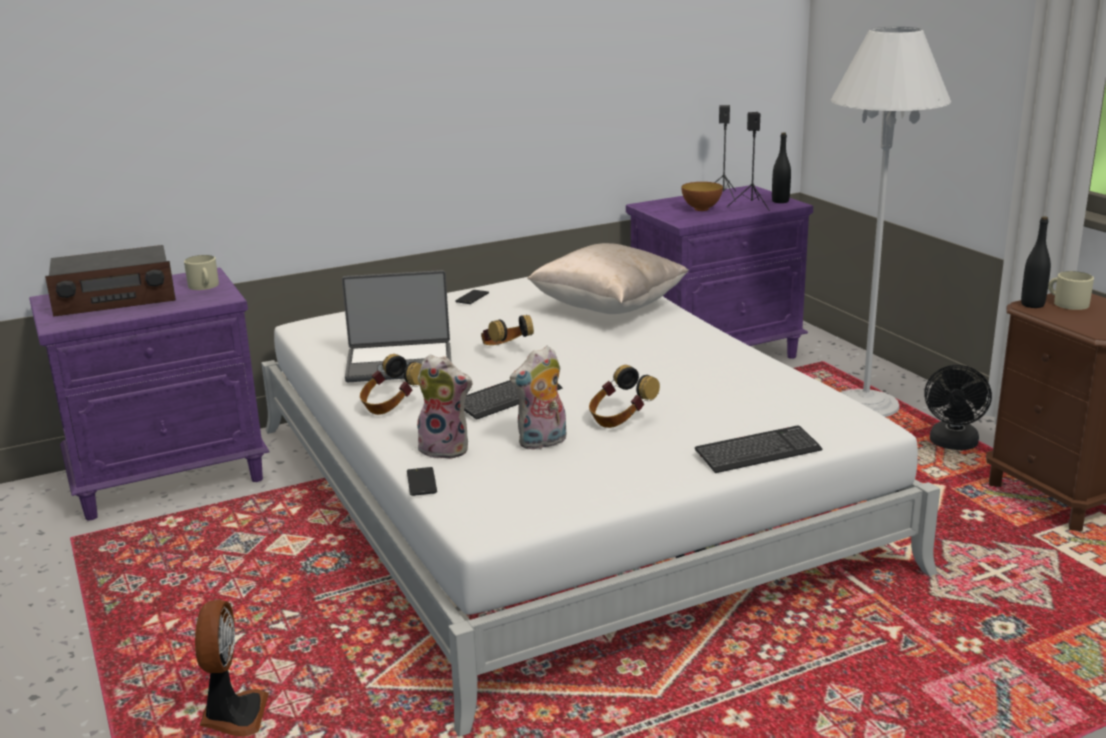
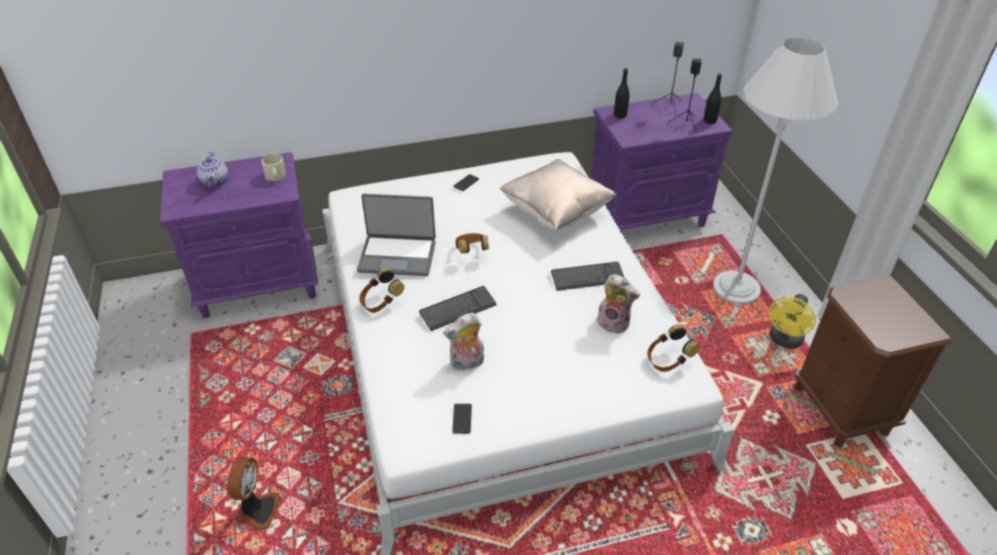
camera: 10 degrees right, 20 degrees up
(114, 297) = (215, 181): radio -> teapot
(421, 482) = (379, 392): phone -> phone (462, 419)
(446, 449) = (404, 358): plush toy -> plush toy (614, 323)
(620, 419) = (525, 347): headphones -> headphones (668, 361)
(701, 209) = (647, 123): bowl -> none
(758, 452) = (606, 401): keyboard -> keyboard (587, 277)
(953, 445) = (784, 341): black fan -> yellow fan
(1032, 304) = (848, 293): black bottle -> black bottle (620, 115)
(1067, 303) = (874, 296): beige mug -> none

